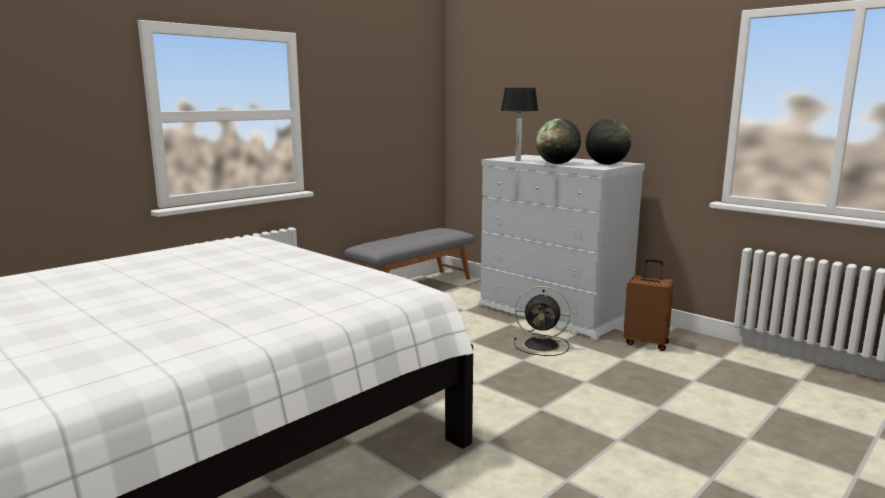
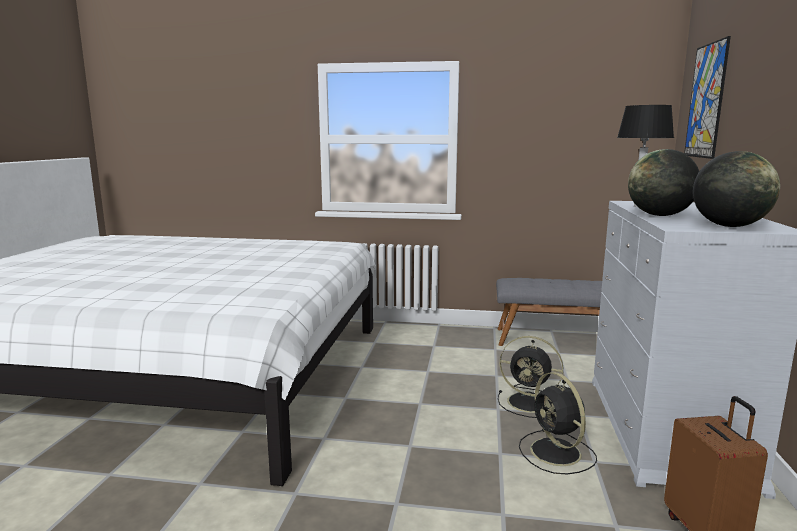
camera: 55 degrees right, 0 degrees up
(476, 329) = (530, 403): none -> black fan
(489, 82) = (706, 101): none -> picture

